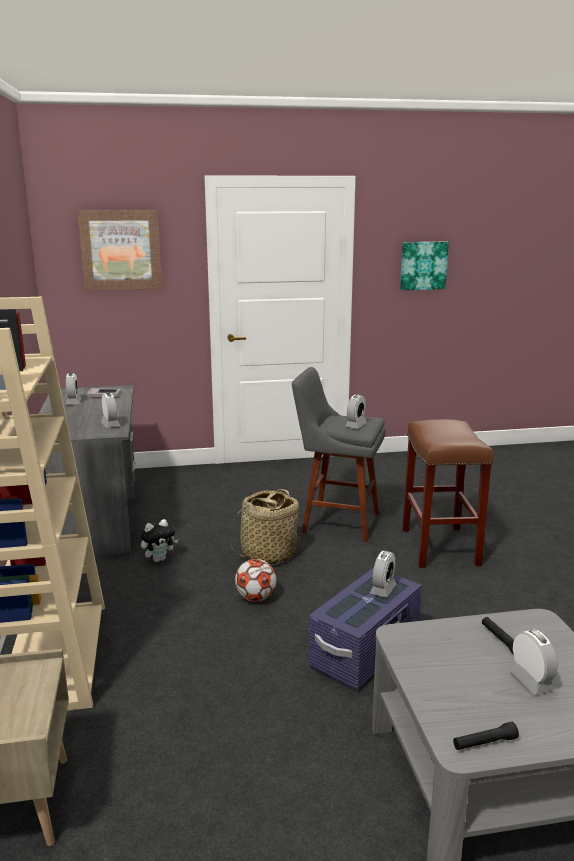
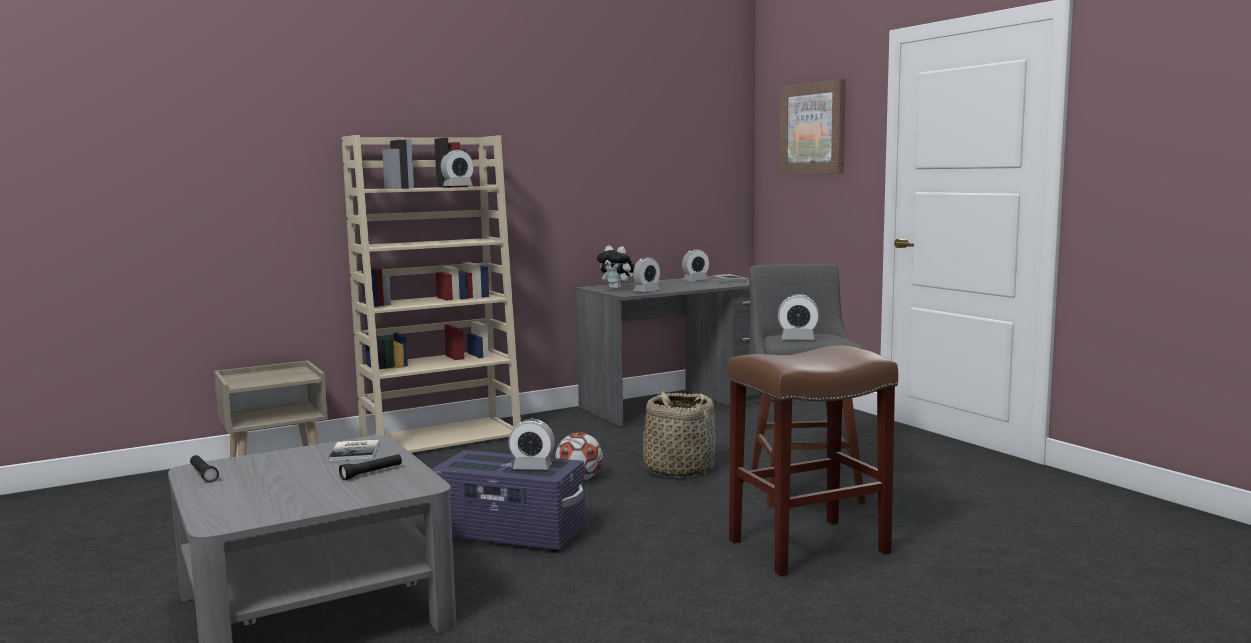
camera: 70 degrees right, 10 degrees down
(159, 559) = (620, 437): plush toy -> plush toy (617, 289)
(423, 265) = (1185, 140): picture -> none
(429, 645) = (356, 451): none -> book
(531, 681) = (297, 485): alarm clock -> alarm clock (458, 187)

